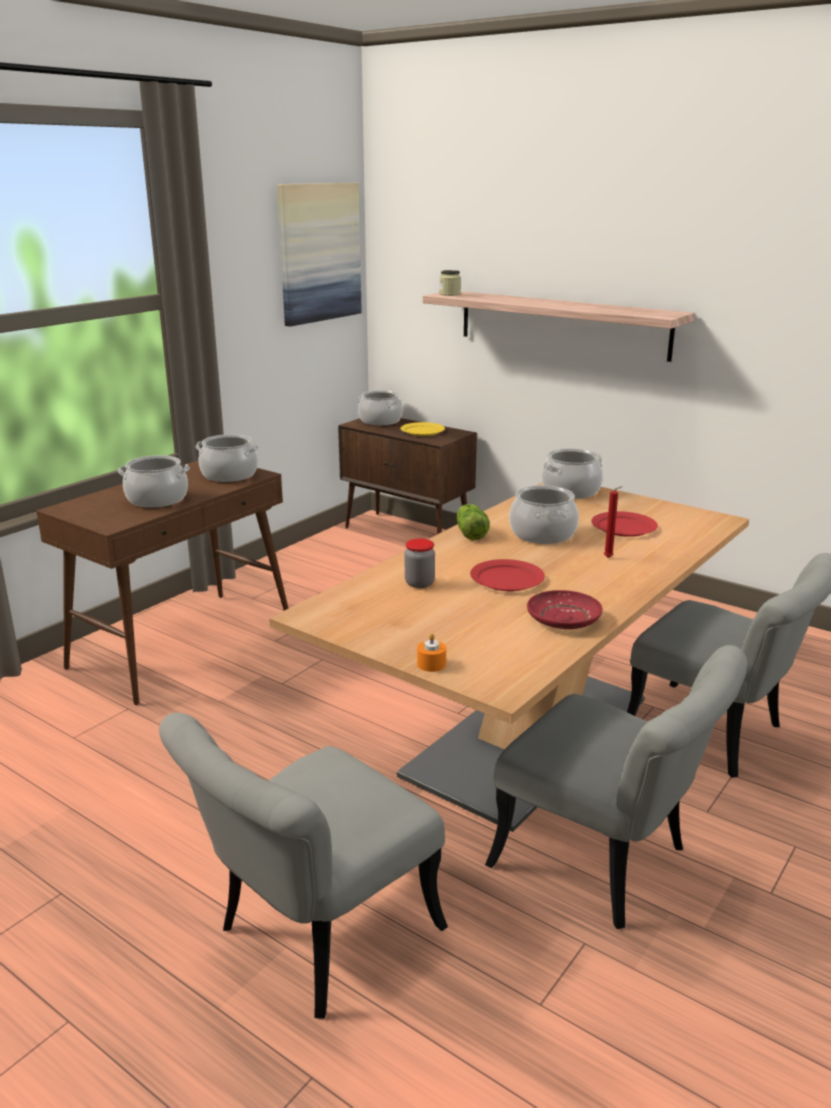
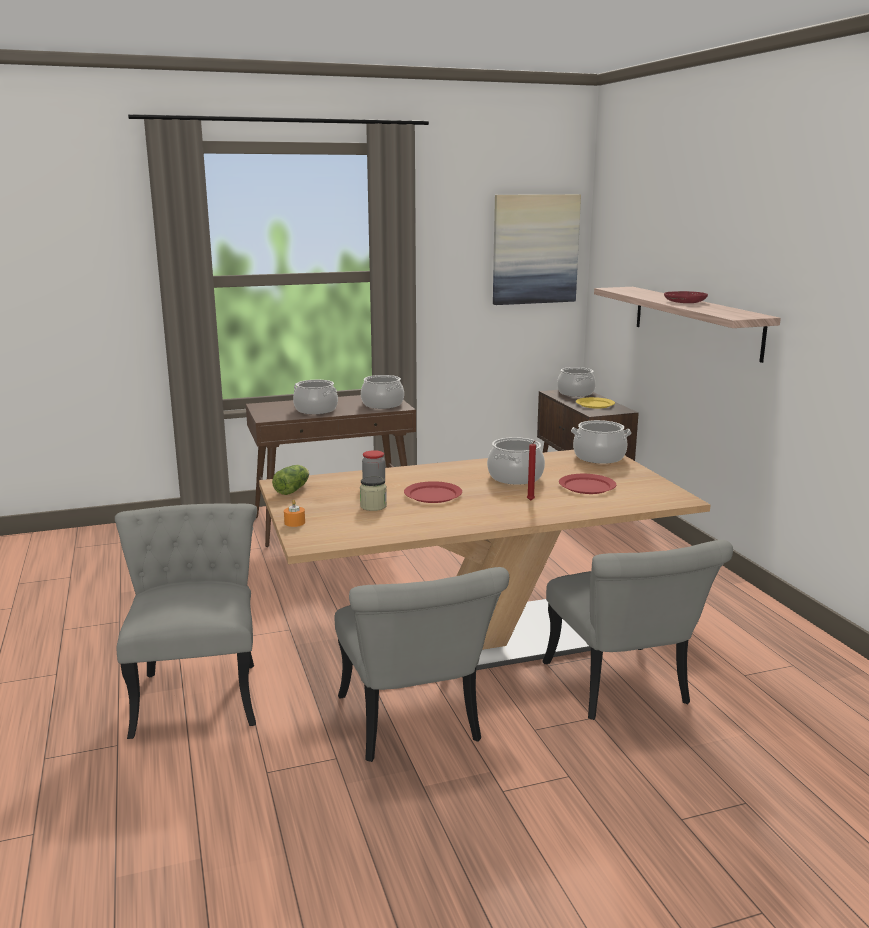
camera: 35 degrees right, 5 degrees down
(313, 940) = (198, 690): grey chair -> grey chair turned 90 degrees clockwise
(450, 294) = (618, 288): jar -> jar (373, 506)
(470, 533) = (466, 466): lettuce -> lettuce (293, 489)
(563, 619) = (419, 523): red plate -> red plate (685, 302)

